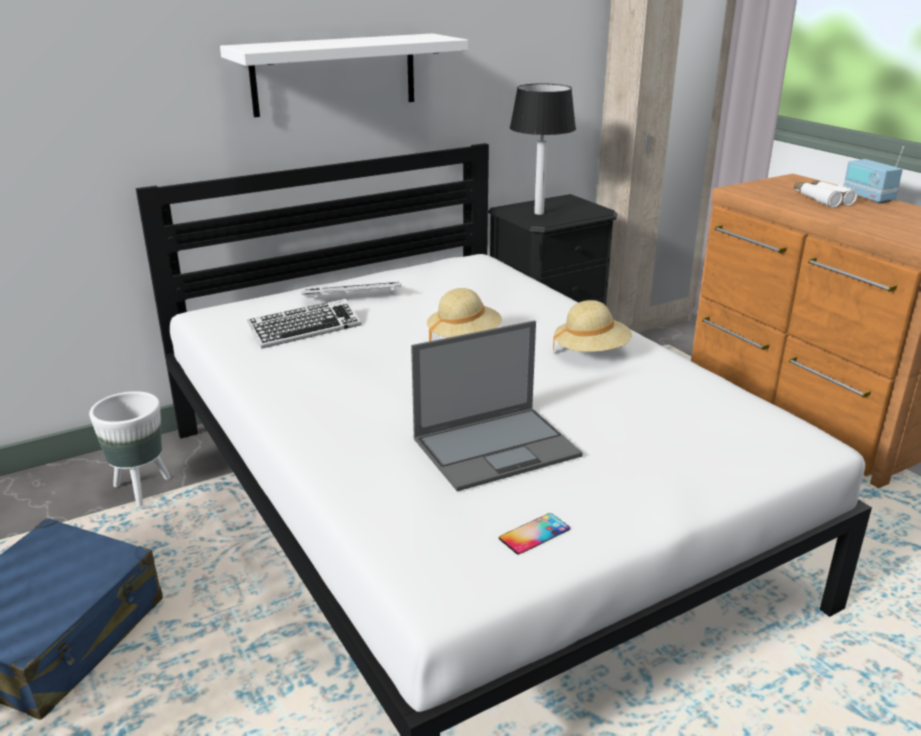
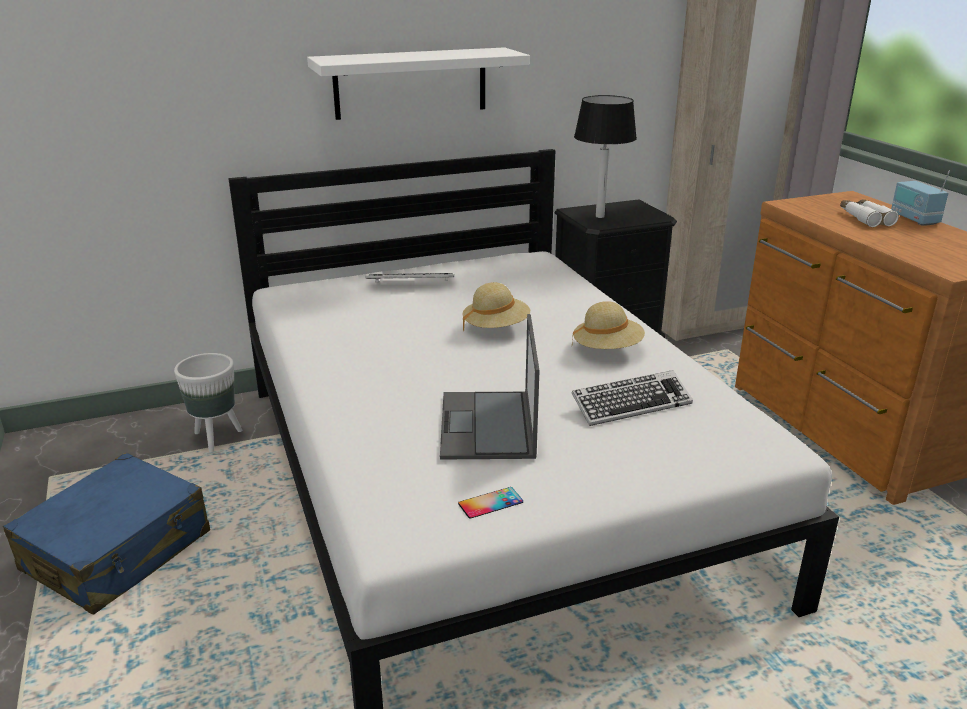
camera: 10 degrees right, 0 degrees up
(305, 330) = (360, 310): keyboard -> keyboard (631, 404)
(497, 447) = (488, 426): laptop -> laptop turned 105 degrees clockwise

